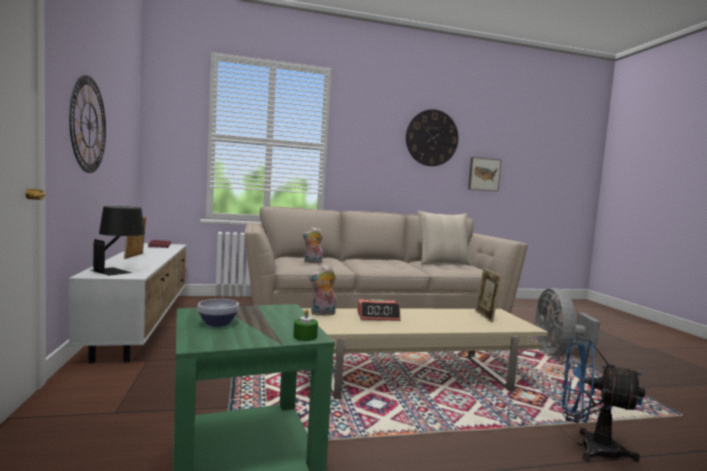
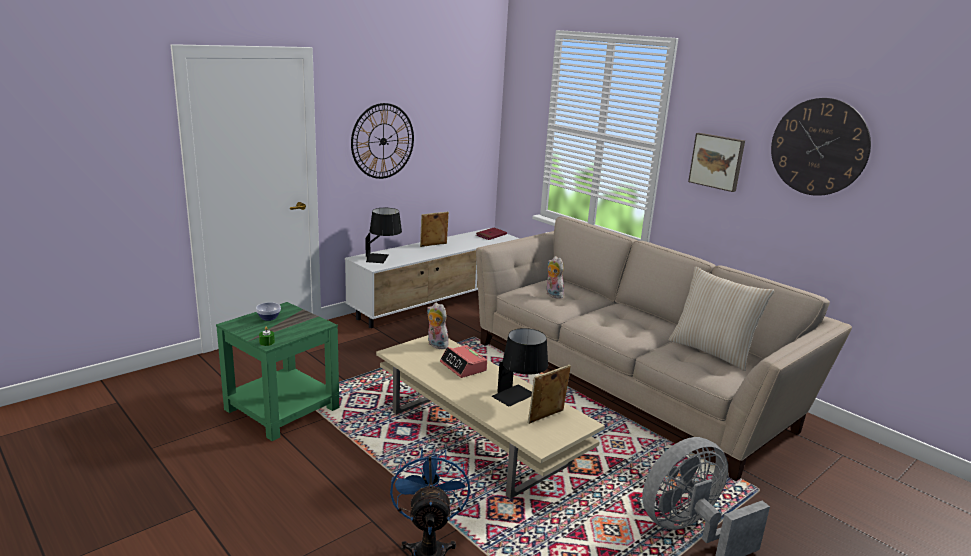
camera: 60 degrees right, 15 degrees up
(450, 315) = (520, 398): none -> black table lamp
(483, 174) = (918, 225): picture -> picture (717, 161)

